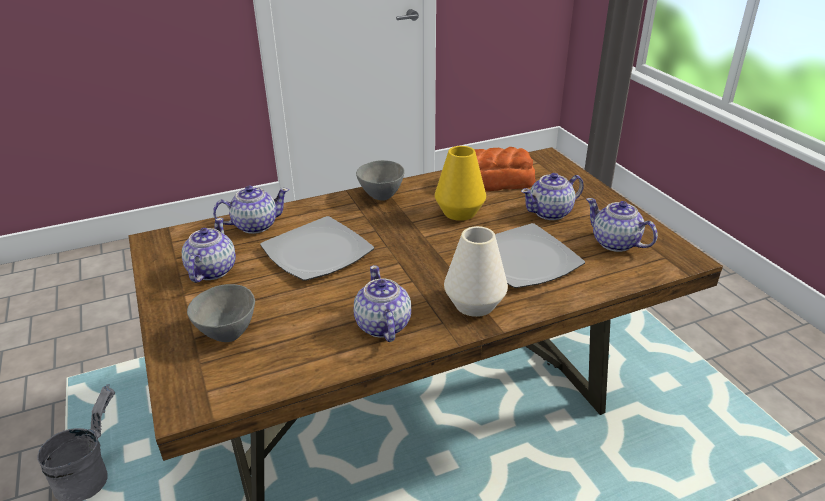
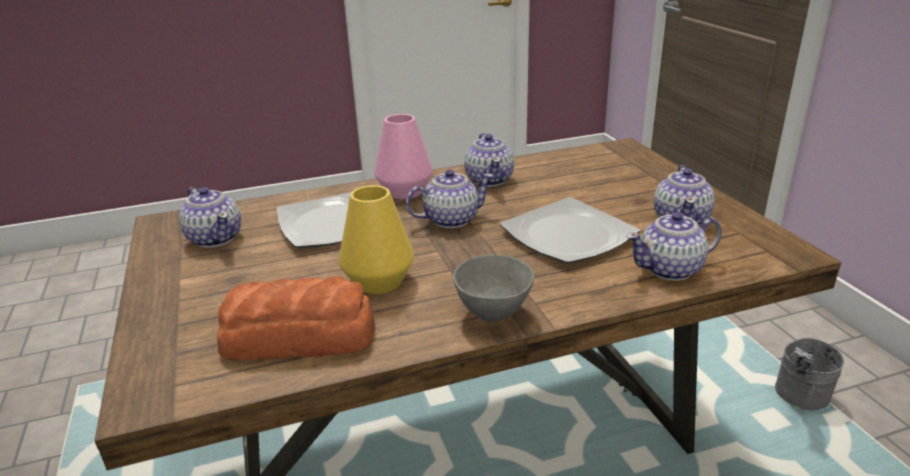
camera: 175 degrees left, 5 degrees down
(227, 333) = (623, 177): grey bowl -> none
(474, 304) = (405, 191): white vase -> pink vase
(550, 212) = (252, 277): teapot -> teapot (450, 219)

